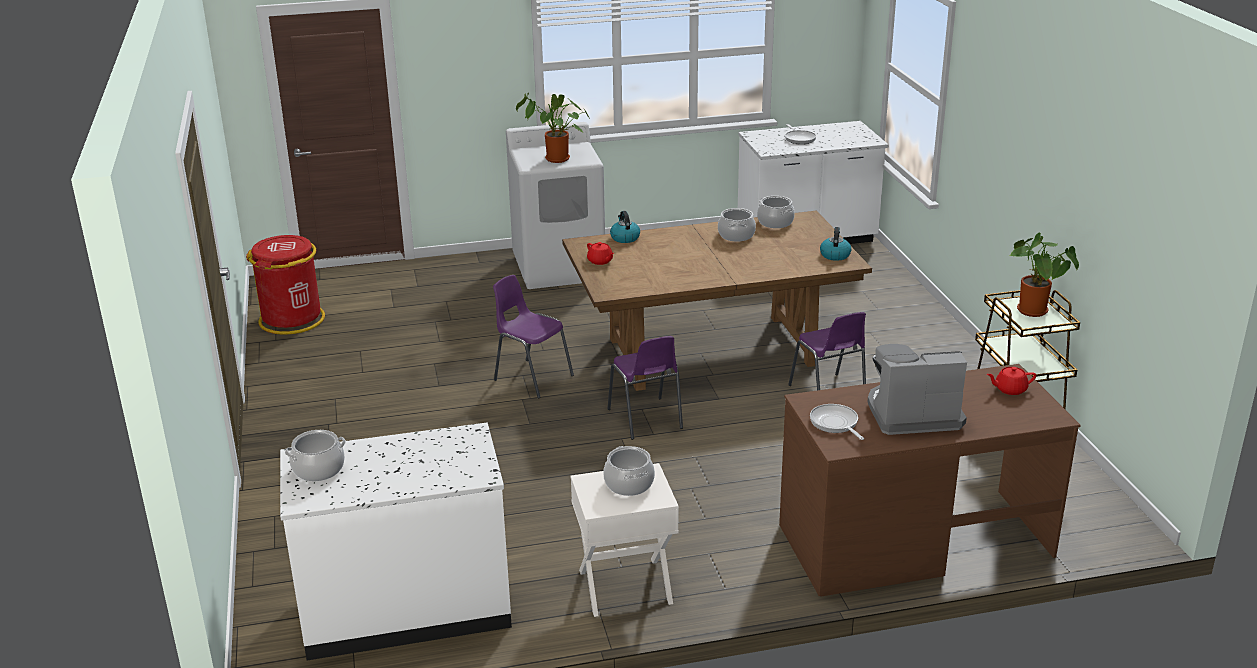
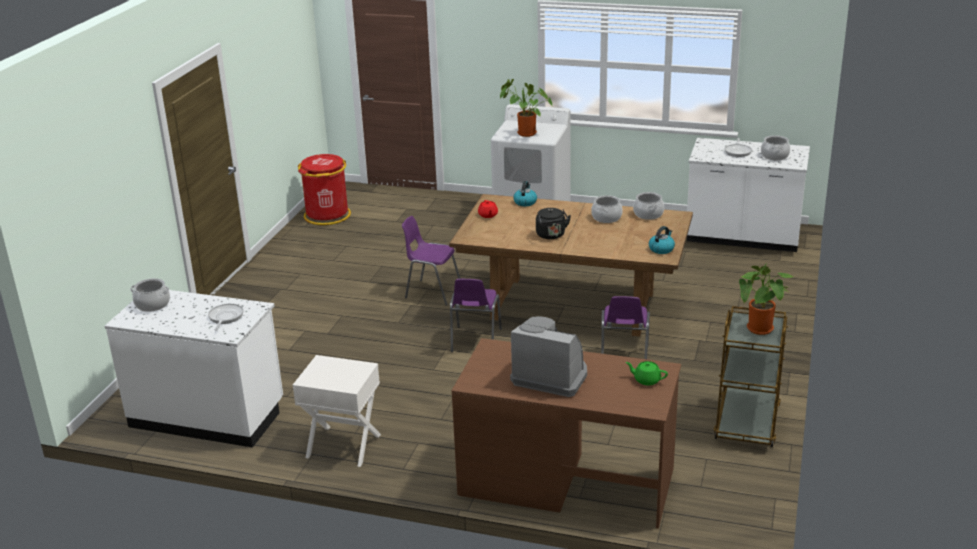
camera: 30 degrees right, 0 degrees up
(532, 377) = (432, 292): purple chair -> purple chair turned 45 degrees counterclockwise
(629, 484) = (343, 371): cooking pot -> cooking pot (775, 156)
(701, 267) = (551, 235): none -> black kettle
(835, 423) = (489, 367): frying pan -> frying pan (225, 317)
(1010, 389) = (646, 380): red teapot -> green teapot

